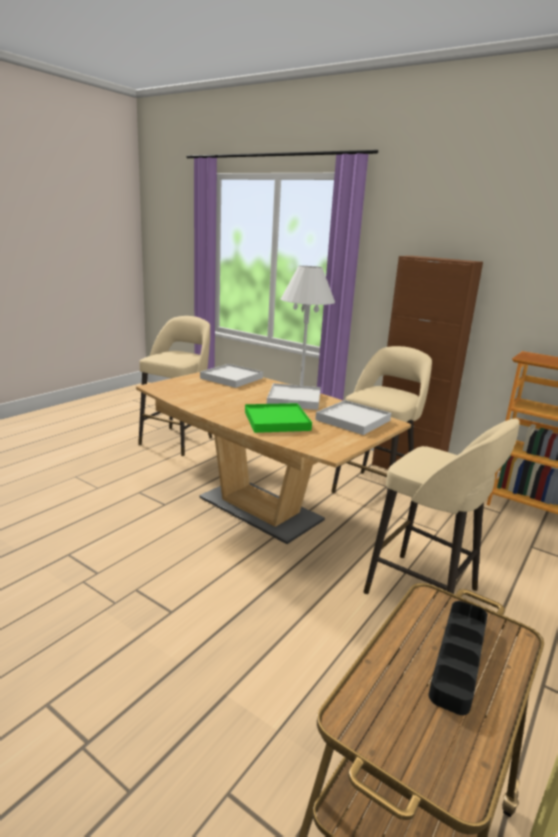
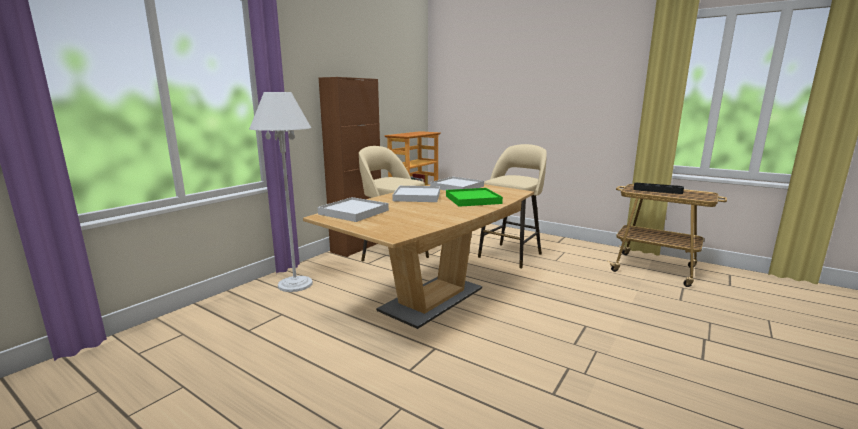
camera: 90 degrees left, 5 degrees down
(177, 440) = (248, 361): beige stool -> none

